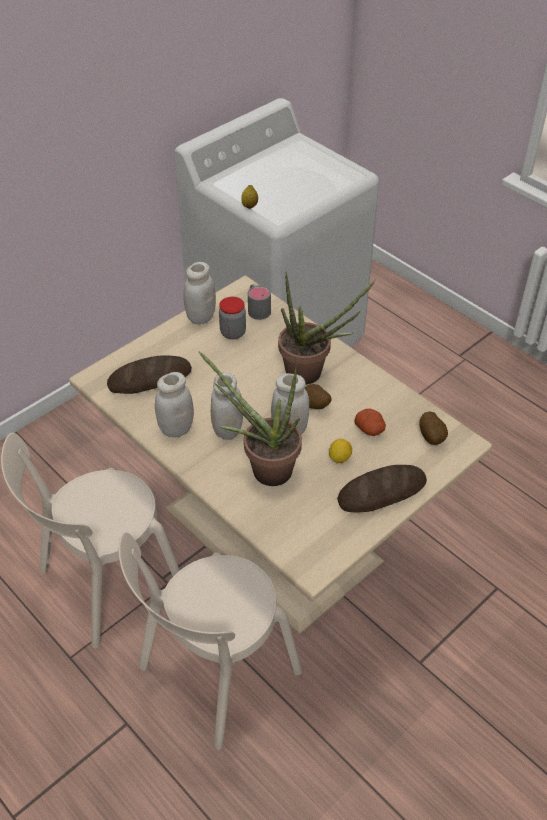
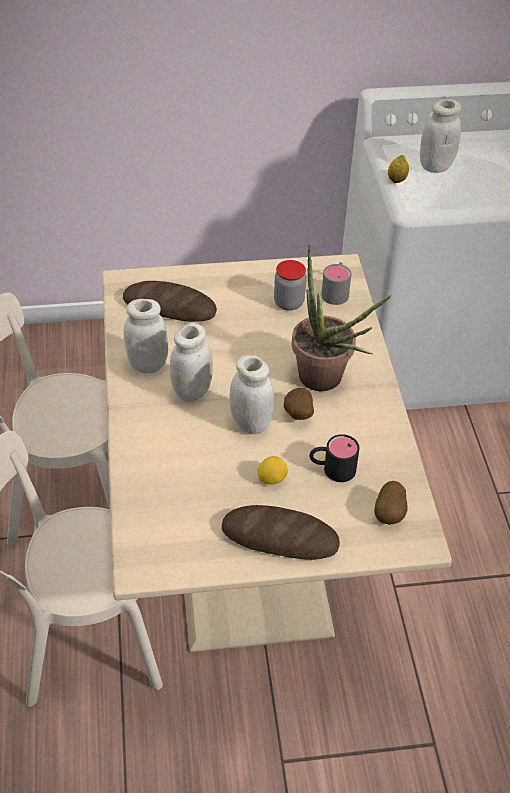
camera: 35 degrees right, 0 degrees up
(201, 317) = (273, 273): white jar -> white jar (435, 166)
(263, 469) = (188, 446): potted plant -> none
(370, 429) = (332, 468): potato -> black mug

